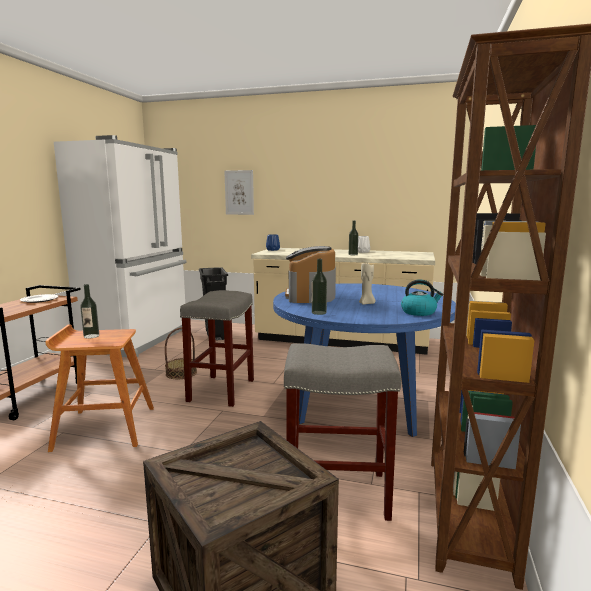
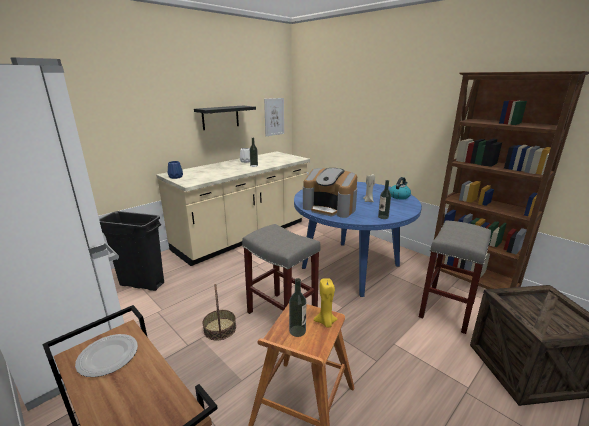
camera: 60 degrees left, 10 degrees up
(106, 341) = (325, 322): none -> yellow candle
(239, 192) = (104, 119): picture -> picture (274, 117)
(350, 199) = (220, 117): none -> black shelf

